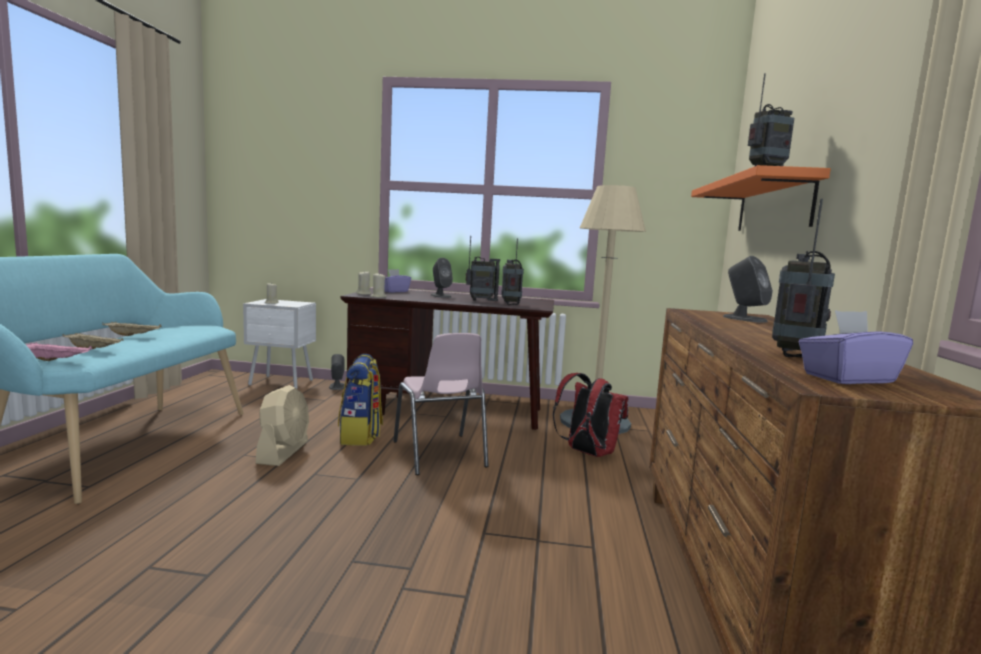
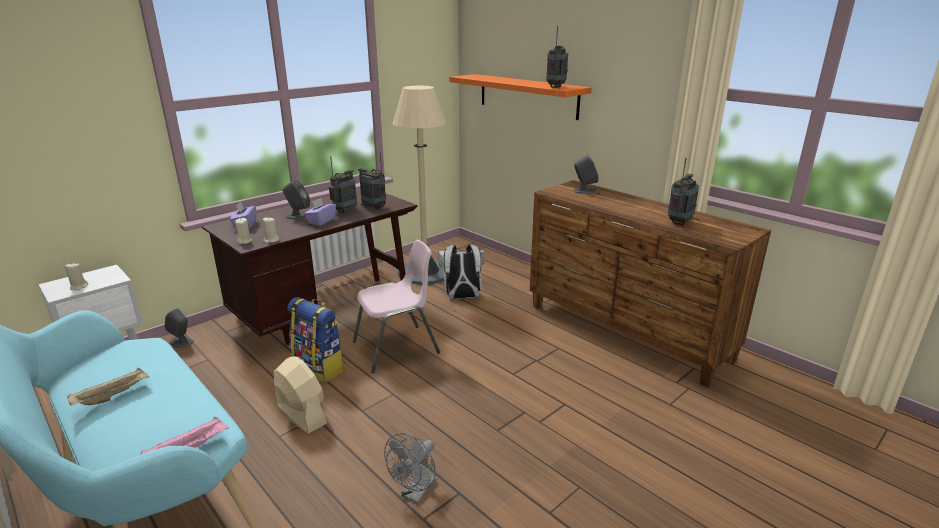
camera: 50 degrees left, 15 degrees up
(94, 349) = (162, 425): beige tray -> none
(193, 547) = (416, 493): none -> grey fan
(439, 454) = (397, 347): pink chair -> pink chair turned 45 degrees counterclockwise
(587, 453) = (462, 297): red backpack -> white backpack
(795, 356) = (679, 222): radio -> radio turned 60 degrees clockwise
(847, 378) = (720, 233): purple tissue box -> purple tissue box (321, 221)

